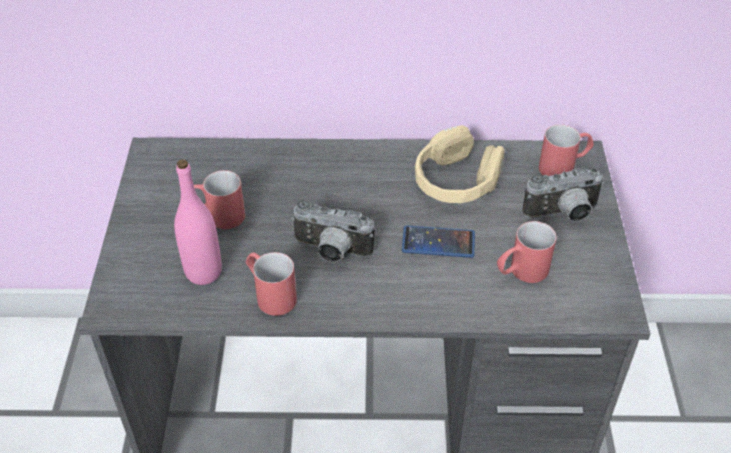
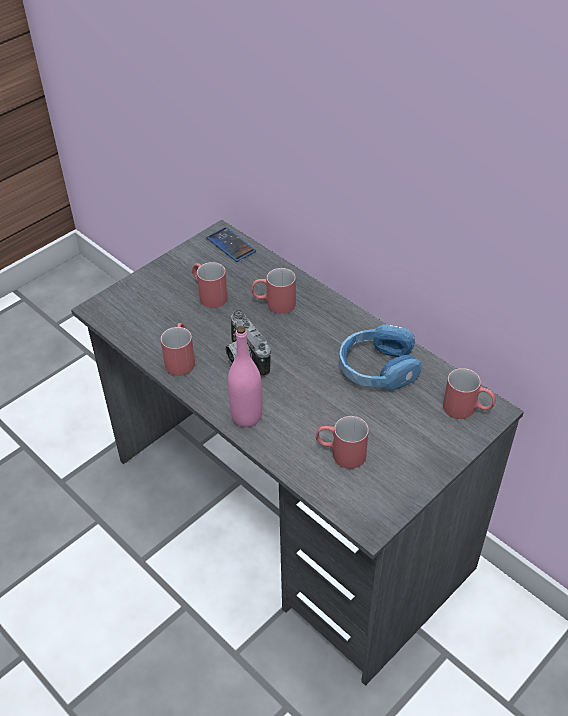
camera: 45 degrees right, 0 degrees up
(203, 272) = (163, 322): pink bottle -> pink bottle (246, 416)
(293, 184) = (273, 304): none -> red mug
(438, 242) = (313, 398): phone -> phone (231, 245)
(456, 181) = (377, 369): beige headphones -> blue headphones
(563, 215) = (420, 439): camera -> none

